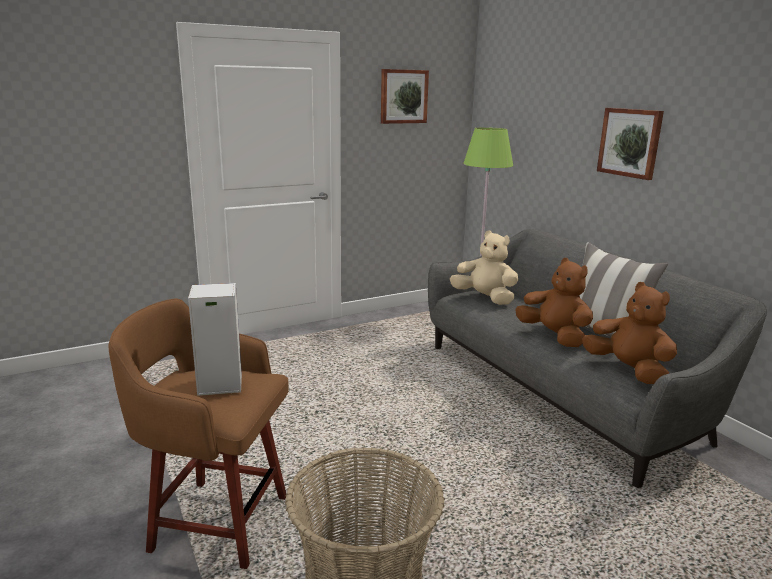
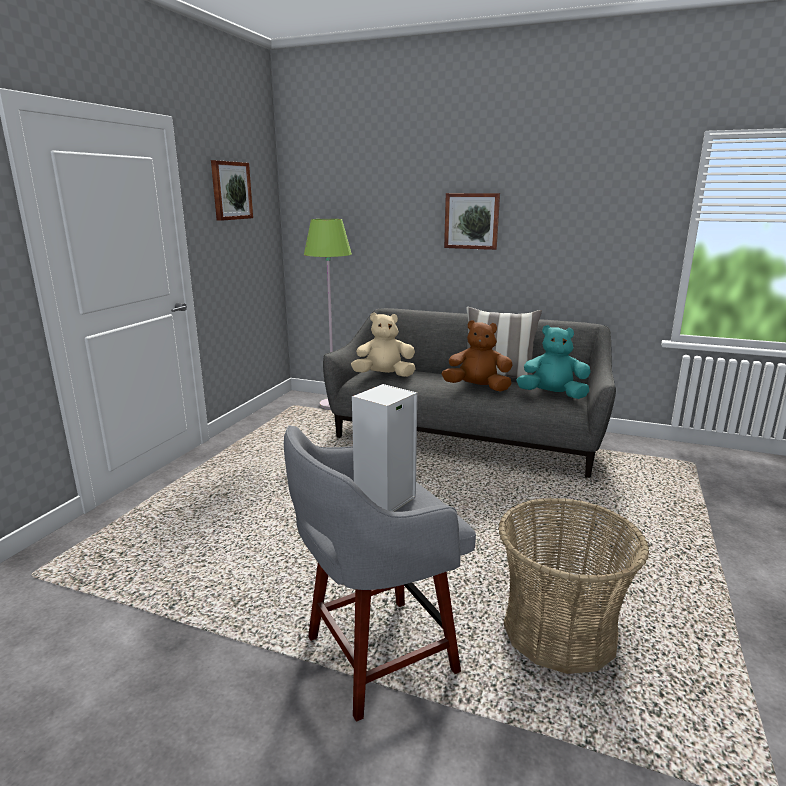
camera: 40 degrees left, 0 degrees up
(215, 522) = (376, 657): brown stool -> grey stool
(628, 370) = (552, 395): brown plush toy -> turquoise plush toy

